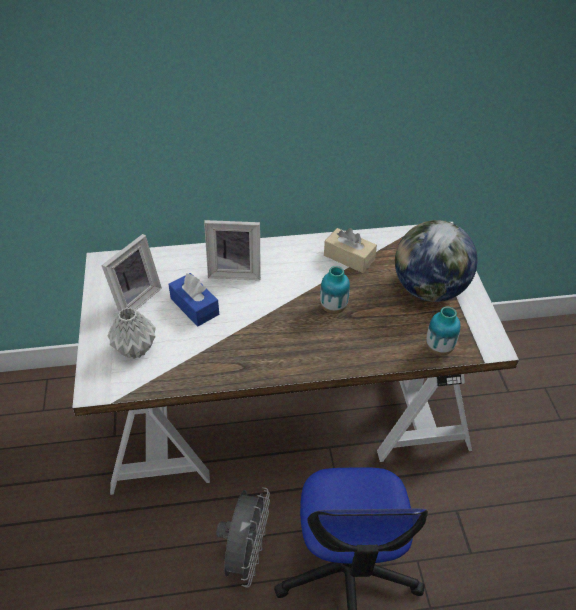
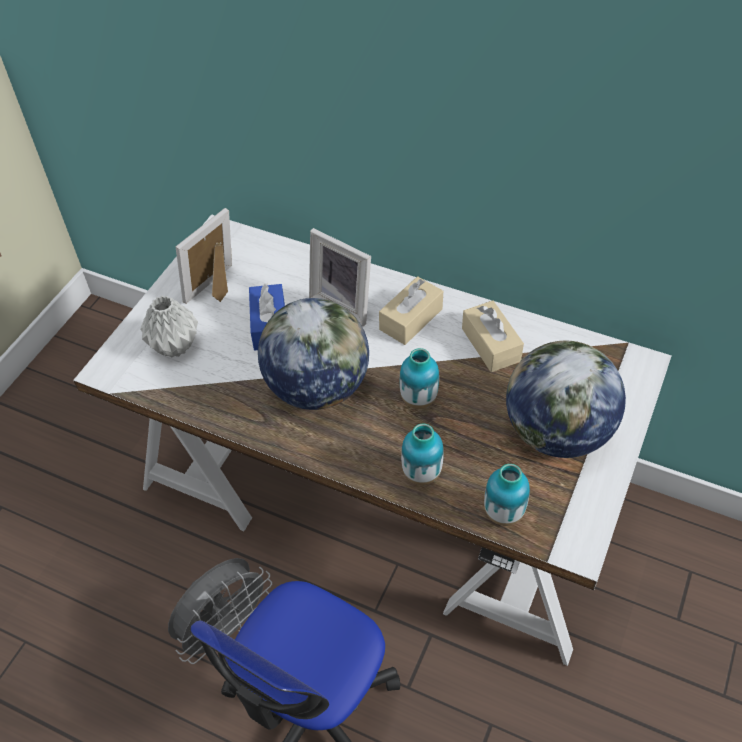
camera: 35 degrees right, 5 degrees up
(134, 299) = (216, 289): picture frame -> picture frame turned 150 degrees clockwise
(262, 330) = (317, 387): none -> globe
(287, 263) = (411, 319): none -> beige tissue box
(373, 350) = (421, 474): none -> vase

